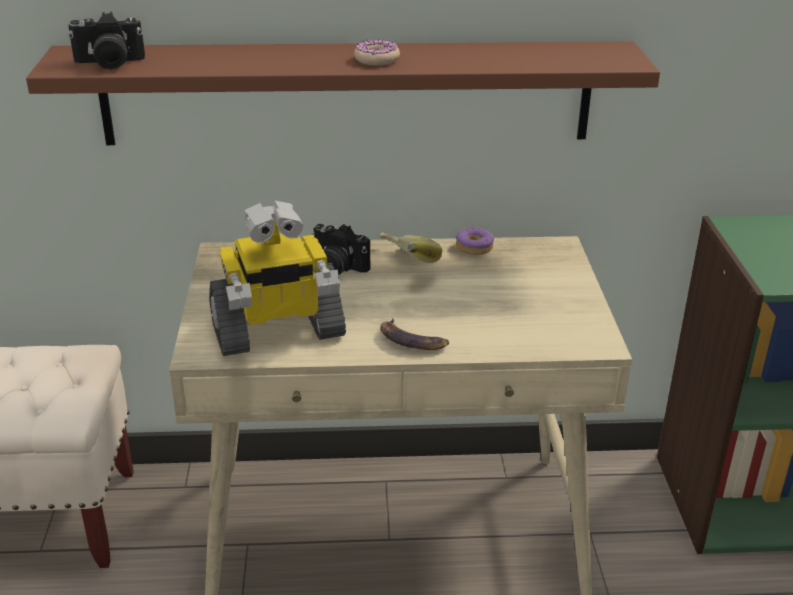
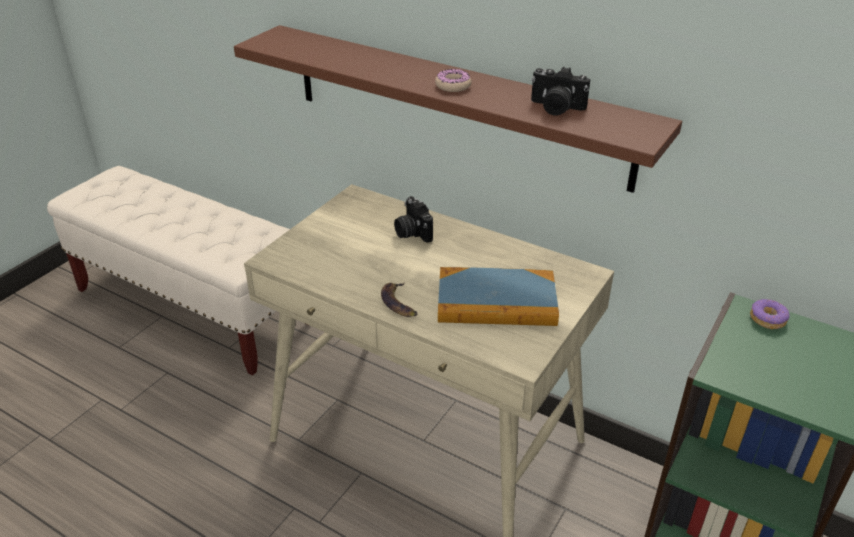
camera: 35 degrees right, 5 degrees up
(109, 63) = (289, 47): camera -> camera (555, 108)
(277, 331) = (327, 263): toy robot -> none
(404, 266) = (457, 247): banana -> none
(474, 248) = (522, 251): donut -> donut (768, 319)
(508, 302) = (496, 302): none -> book

